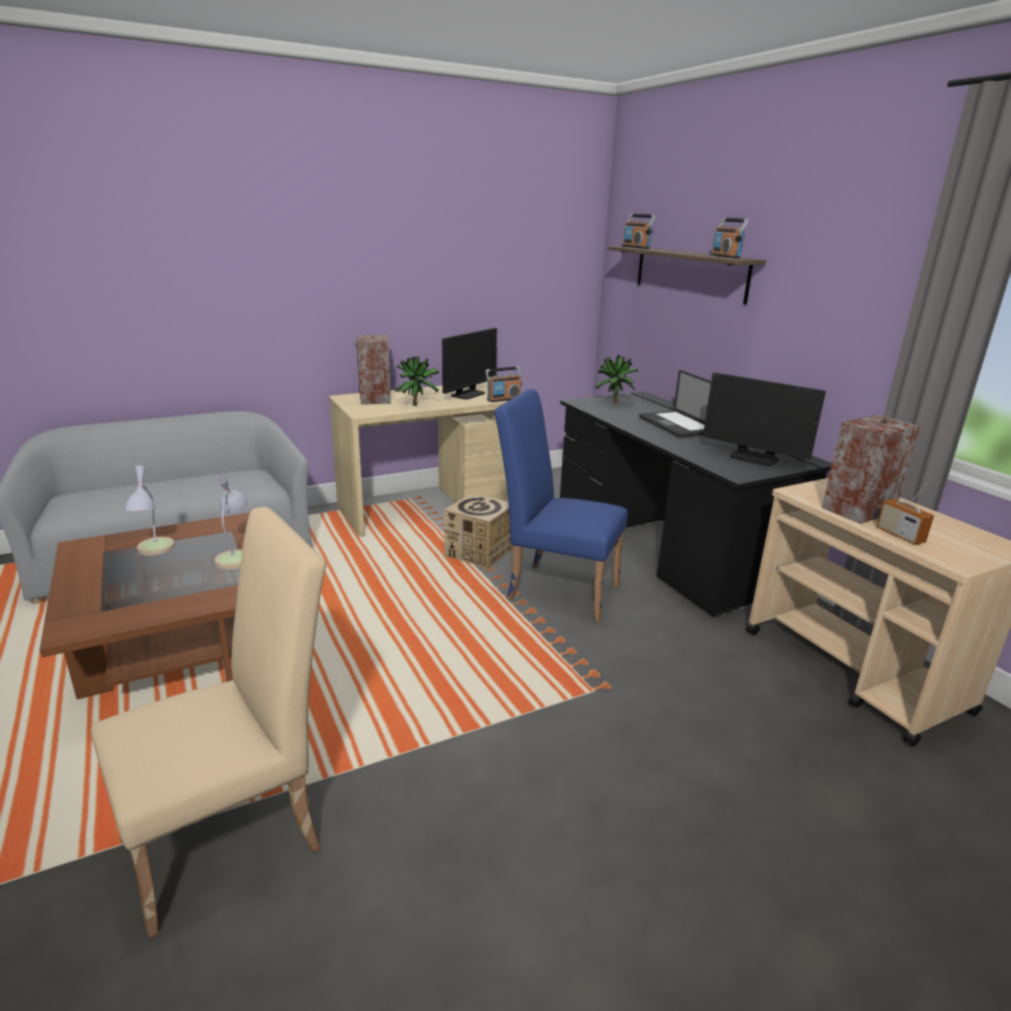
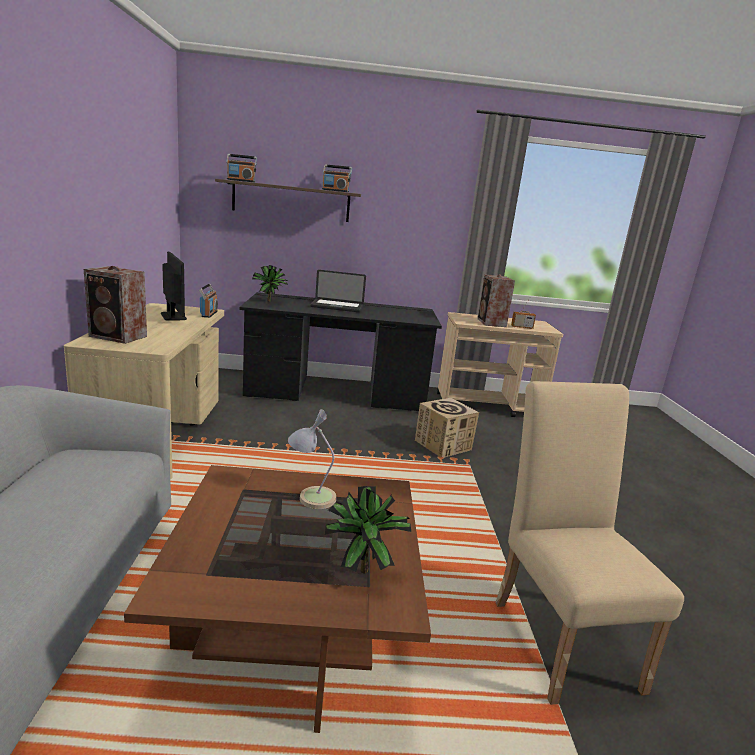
camera: 65 degrees left, 5 degrees down
(153, 551) = (245, 539): table lamp -> none
(417, 405) = (170, 332): potted plant -> potted plant (361, 567)
(479, 552) = (270, 442): cardboard box -> cardboard box (443, 445)
(555, 589) = (352, 437): blue chair -> none
(753, 458) = (408, 313): monitor -> none

